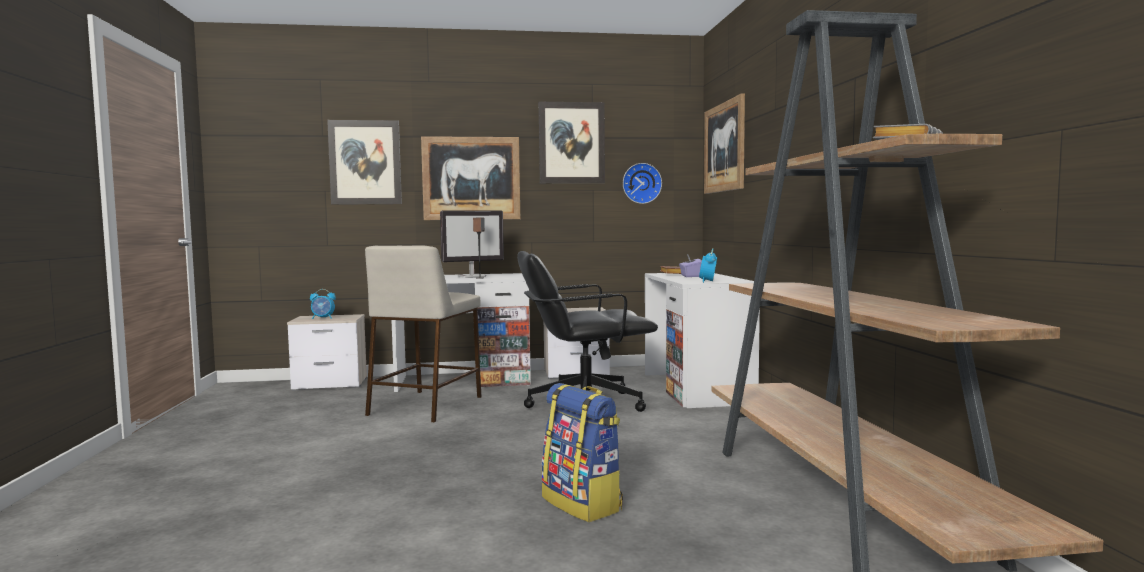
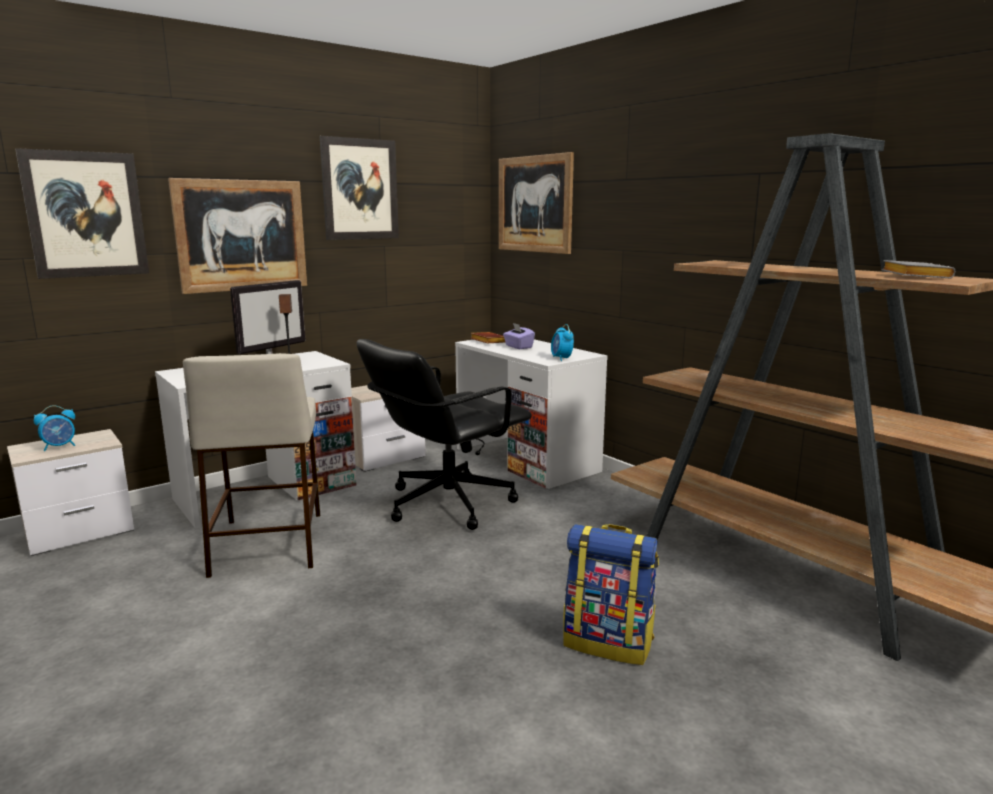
camera: 30 degrees left, 10 degrees up
(641, 183) = (434, 237): wall clock -> none

